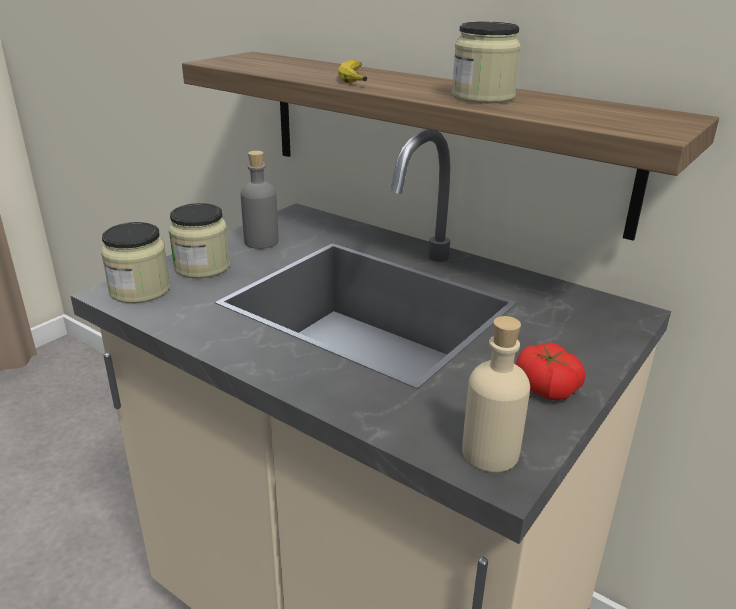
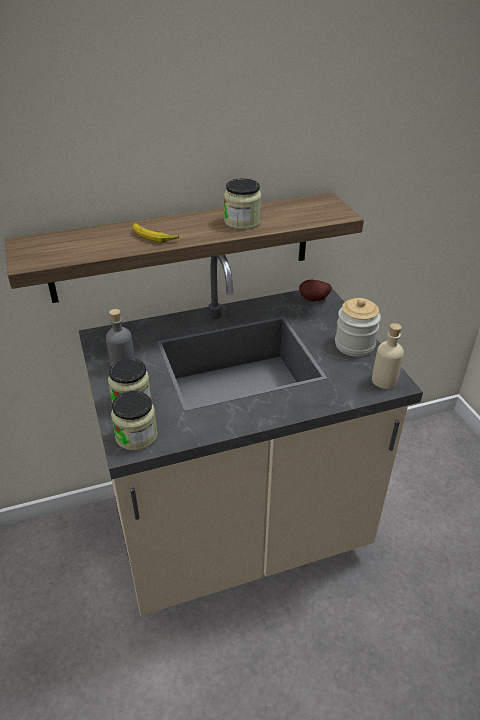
camera: 55 degrees left, 10 degrees up
(546, 387) = (354, 345): tomato -> jar
(602, 312) = (314, 300): none -> potato

